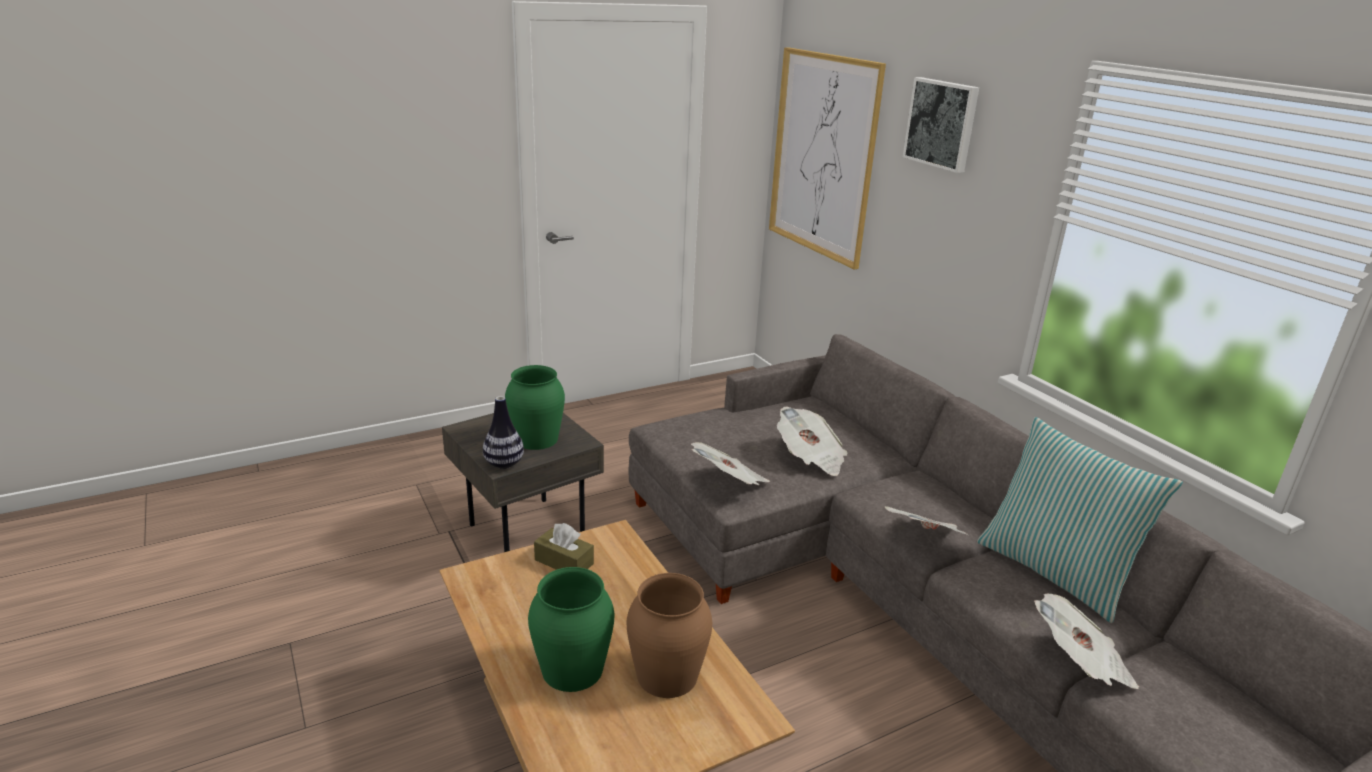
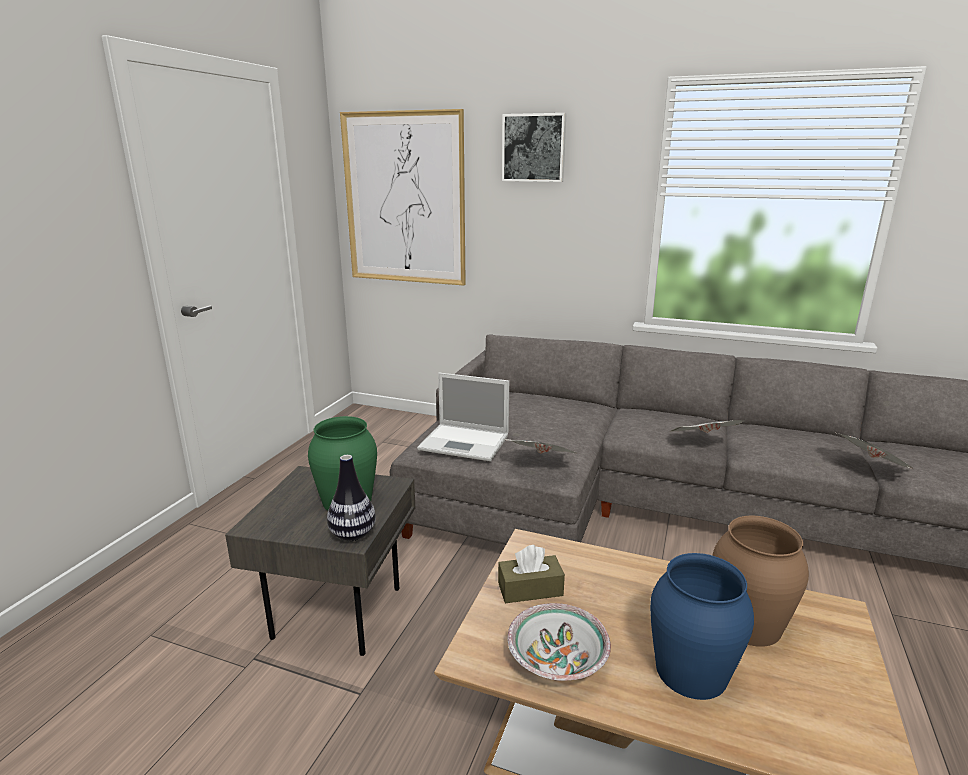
camera: 40 degrees left, 5 degrees down
(509, 608) = (558, 660): none -> bowl
(573, 669) = (691, 670): green vase -> blue vase
(699, 436) = (466, 442): none -> laptop
(810, 458) = (560, 426): newspaper -> none
(1055, 572) = (778, 430): pillow -> none

